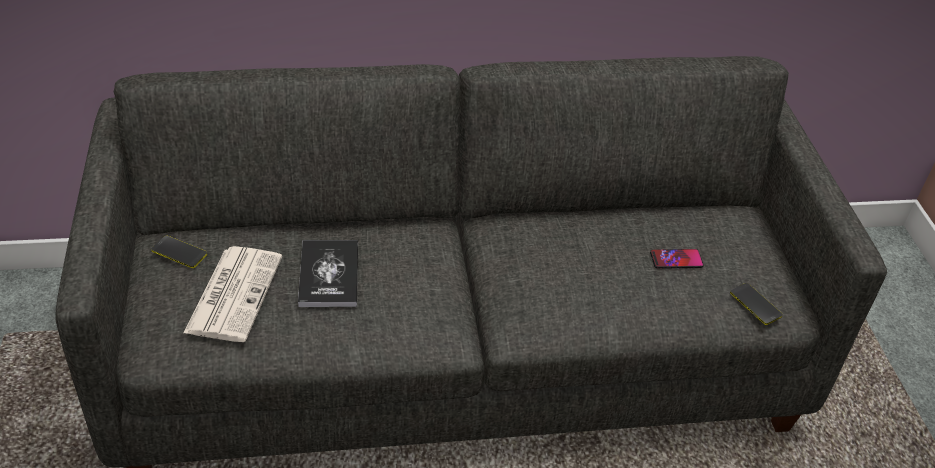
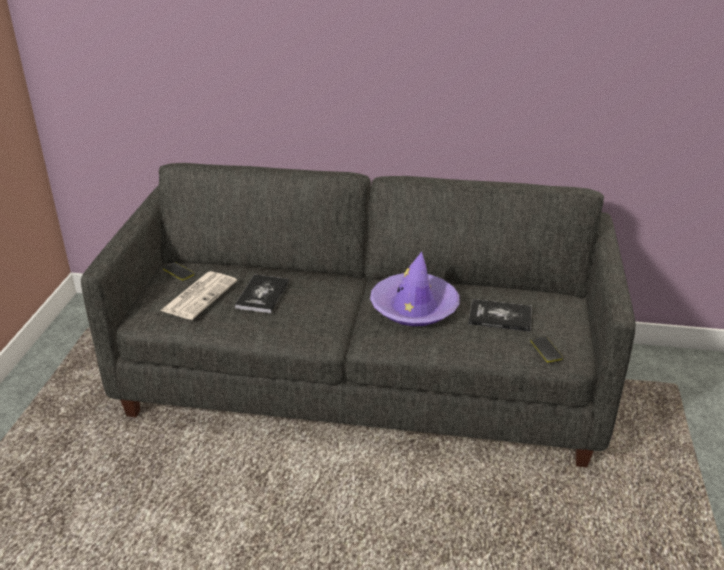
camera: 20 degrees right, 10 degrees down
(558, 263) = (414, 307): none -> purple hat
(676, 259) = (500, 316): phone -> book

